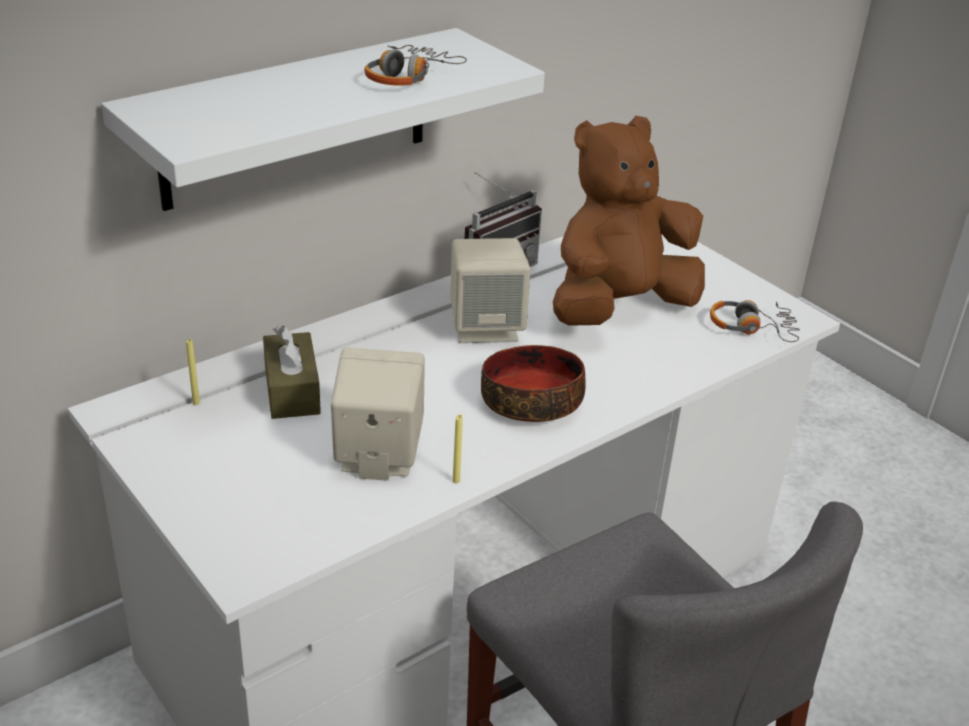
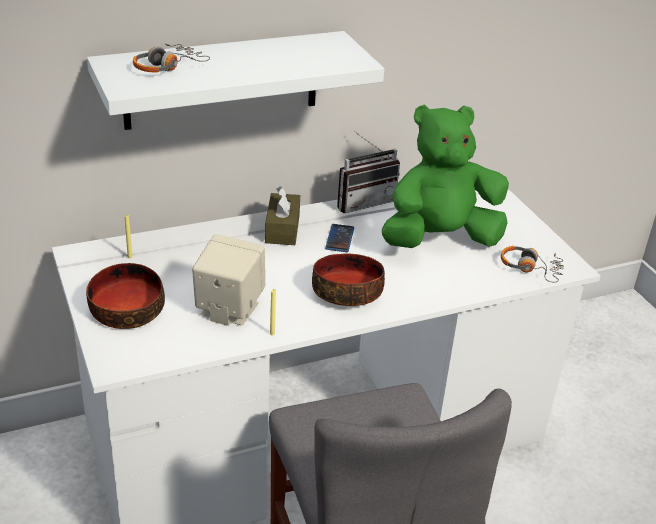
camera: 15 degrees right, 0 degrees up
(225, 484) = (126, 309): none -> bowl
(292, 390) = (193, 259): brown tissue box -> brown tissue box (282, 229)
(408, 77) = (289, 61): headphones -> headphones (168, 66)
(486, 327) = (340, 238): beige speaker -> phone
(618, 307) = (439, 239): brown plush toy -> green plush toy

